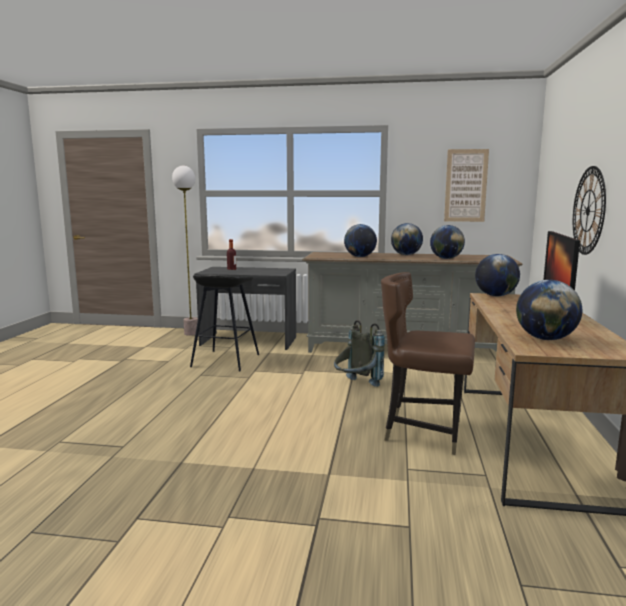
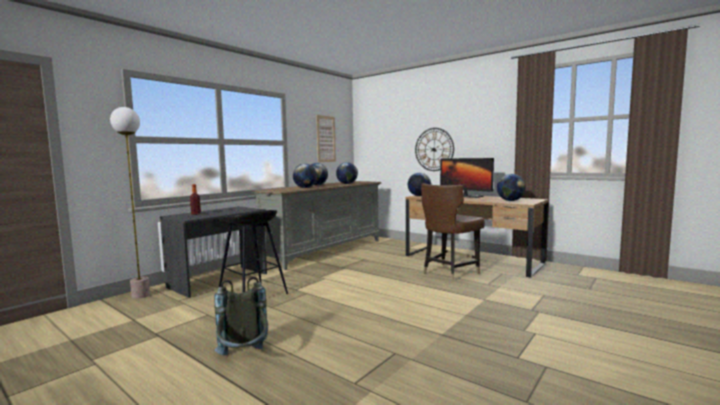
camera: 60 degrees left, 5 degrees down
(356, 386) = (369, 271): grey backpack -> grey backpack (244, 359)

